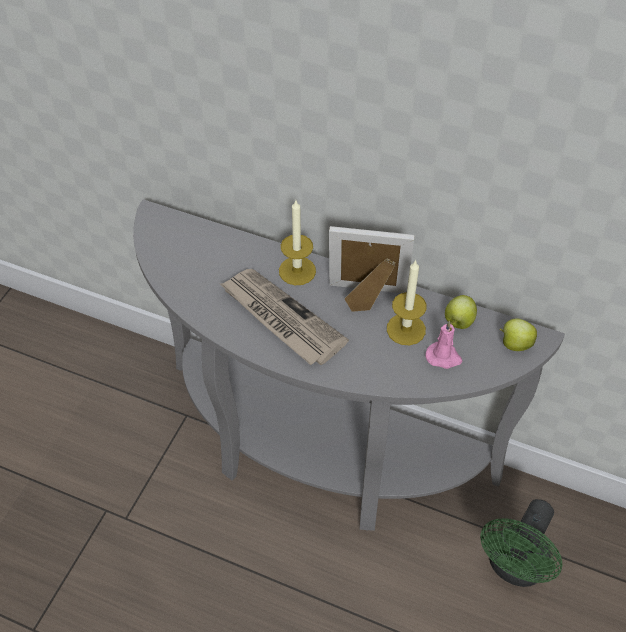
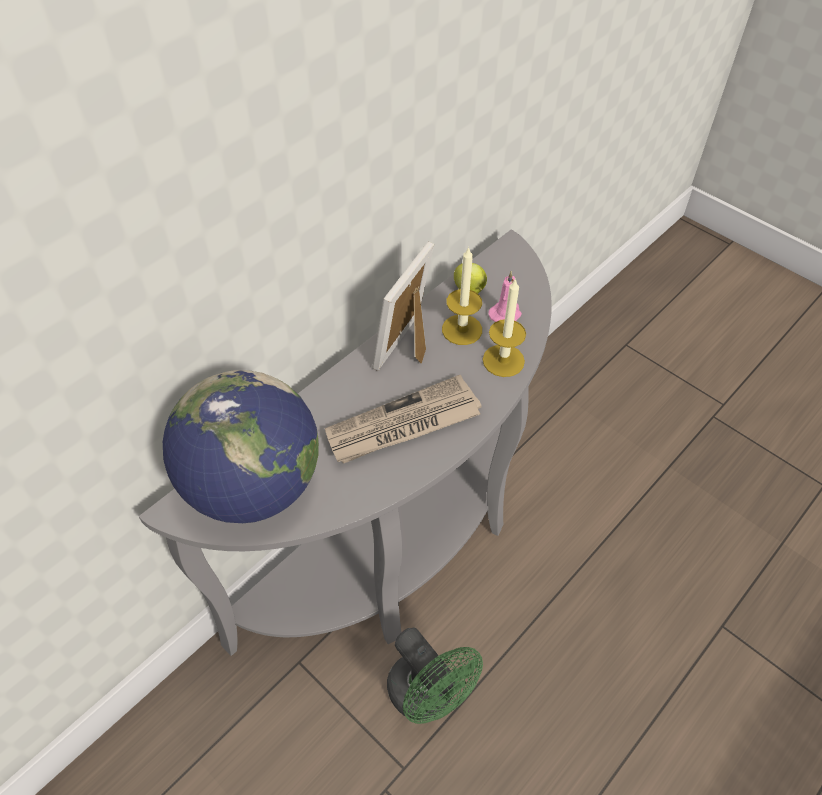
camera: 70 degrees left, 0 degrees up
(187, 248) = (253, 486): none -> globe
(297, 271) = (344, 392): candle -> candle (503, 360)
(514, 344) = (510, 263): apple -> none
(514, 567) = (570, 433): green fan -> green fan (428, 696)

